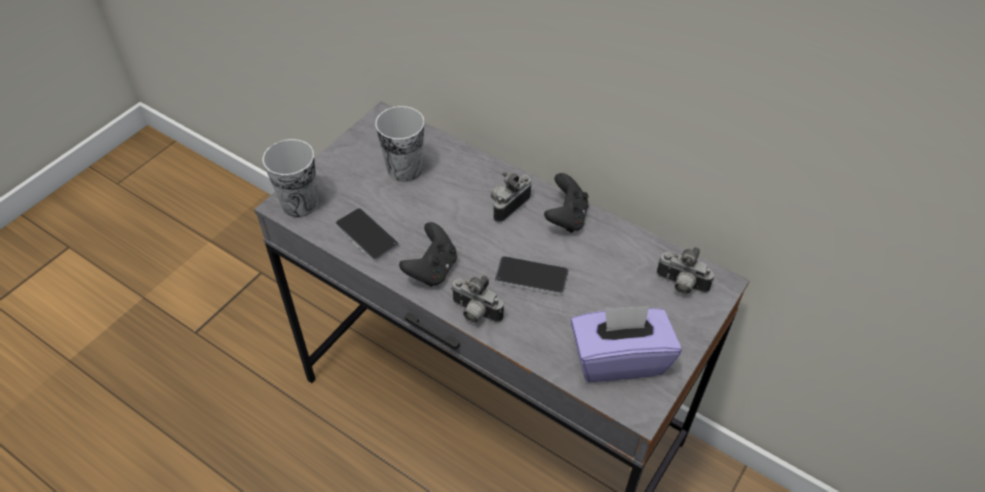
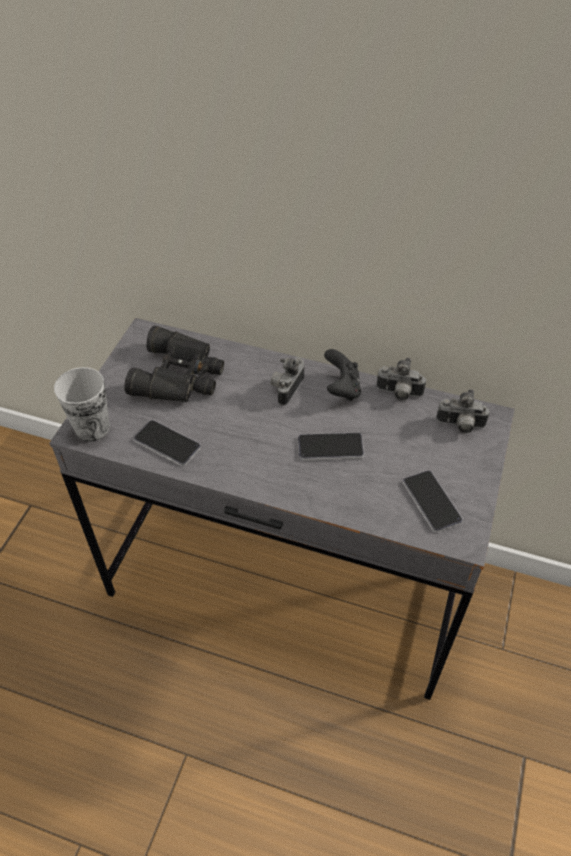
camera: 15 degrees left, 0 degrees up
(404, 169) = (180, 376): cup -> black binoculars
(432, 269) = (239, 461): black game controller -> none
(474, 313) = (292, 492): camera -> camera (398, 394)
(618, 358) = (431, 501): purple tissue box -> phone

